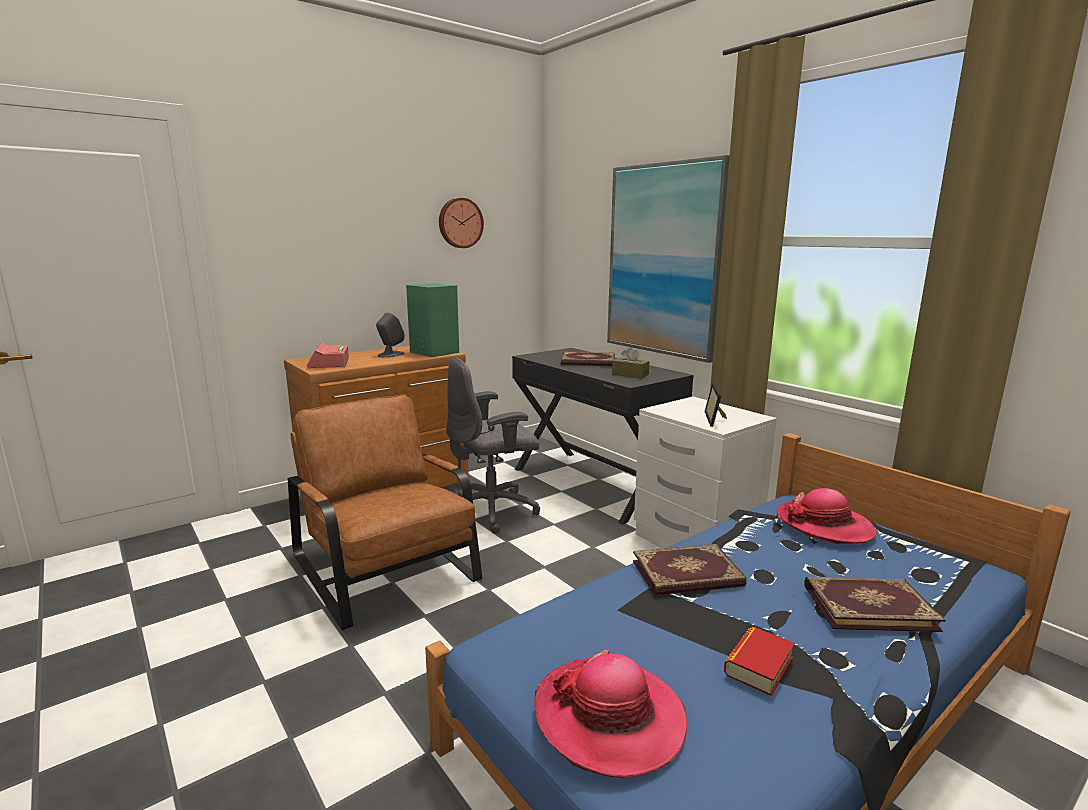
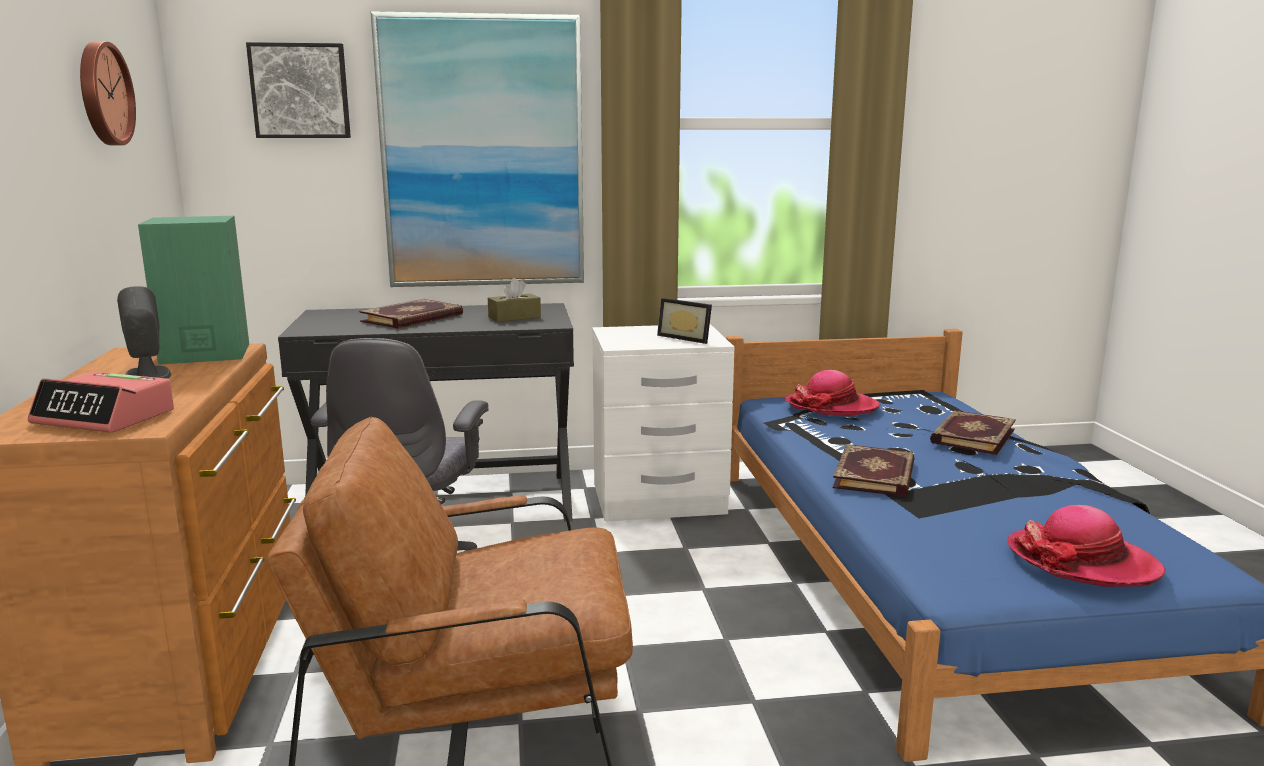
camera: 60 degrees left, 0 degrees up
(584, 219) = (300, 91): none -> picture
(758, 666) = (1032, 492): book -> none

